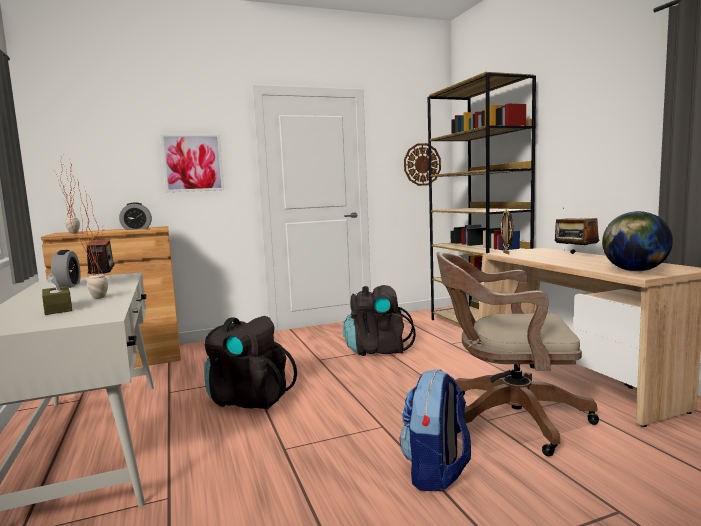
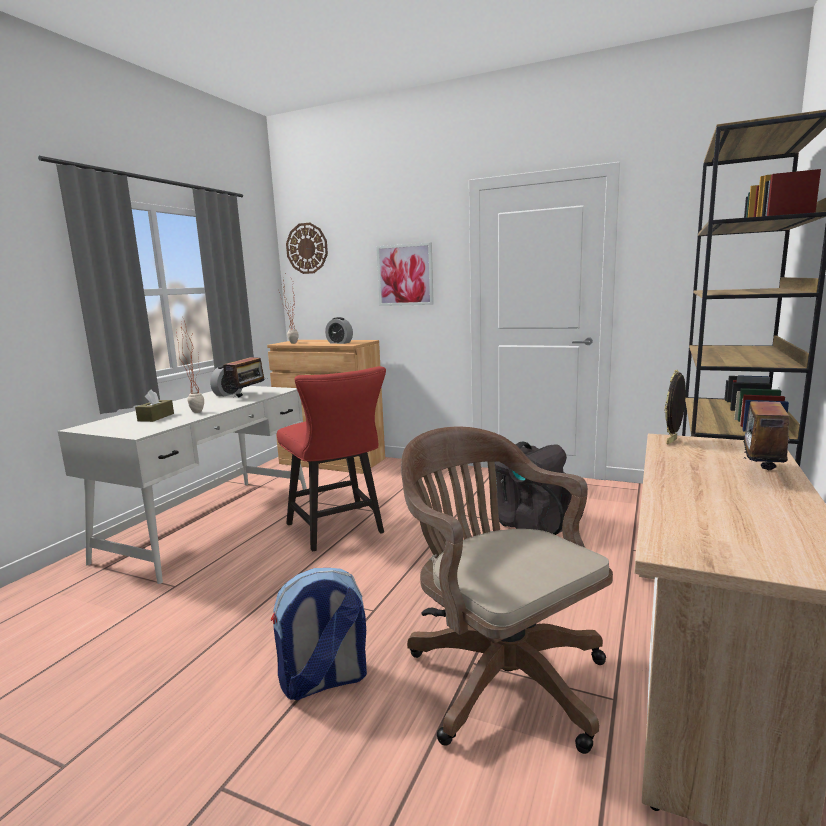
camera: 45 degrees right, 5 degrees up
(248, 399) = (338, 530): black backpack -> red chair
(422, 164) = (716, 269): wall clock -> wall clock (307, 248)
(634, 271) = (699, 538): globe -> none

